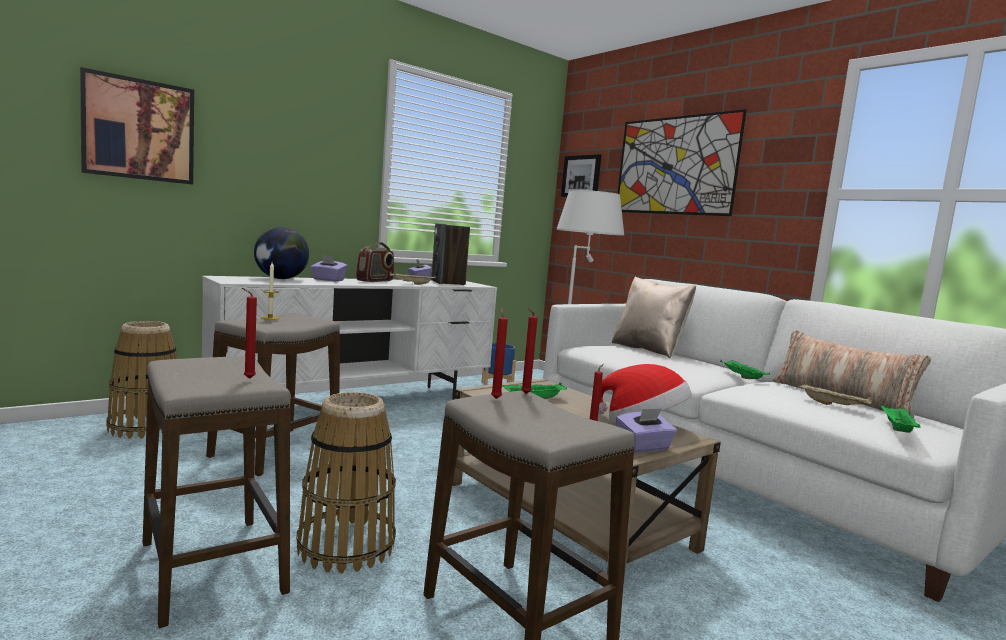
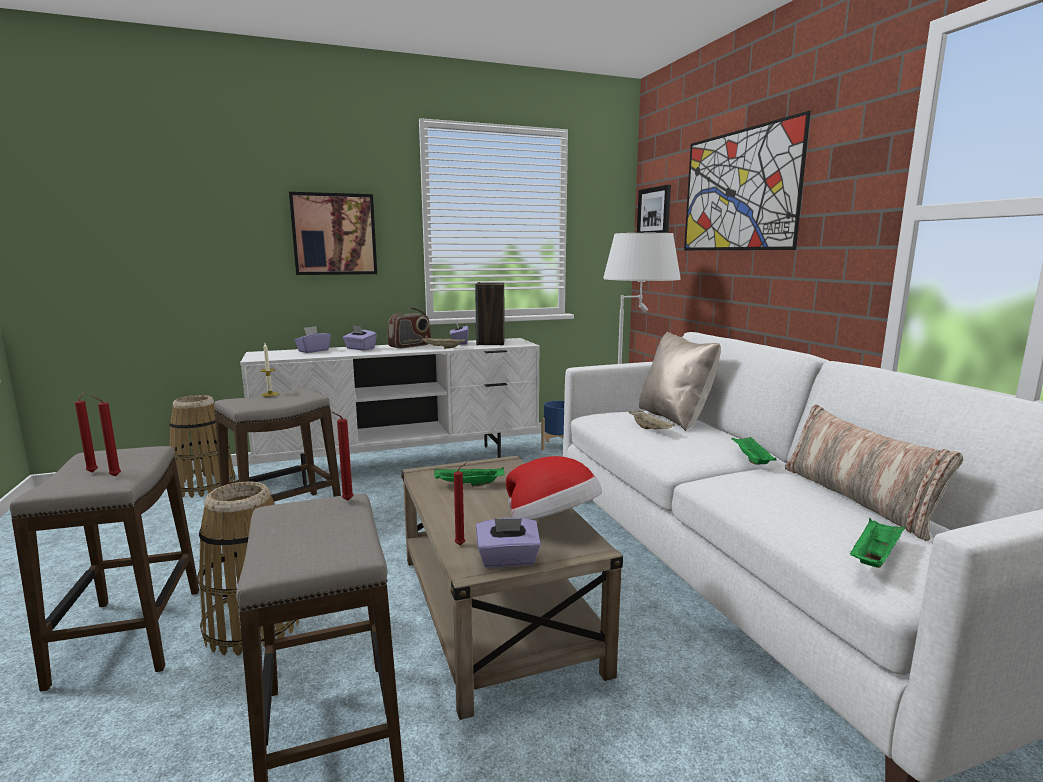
camera: 20 degrees right, 5 degrees up
(139, 130) = (184, 226): picture -> picture (334, 234)
(281, 279) = (313, 351): globe -> purple tissue box
(495, 398) = (303, 507): red candle -> red candle (94, 471)
(833, 405) = (822, 512): beige tray -> beige tray (651, 429)

